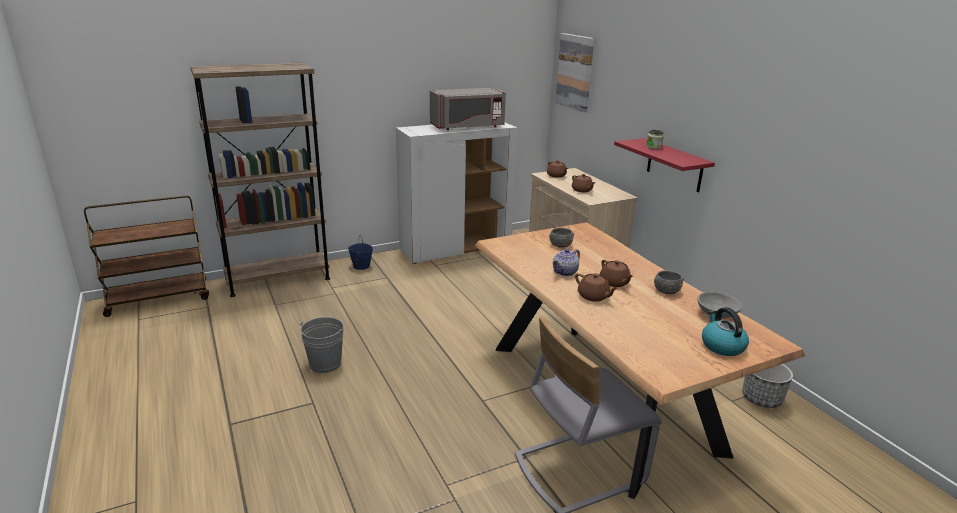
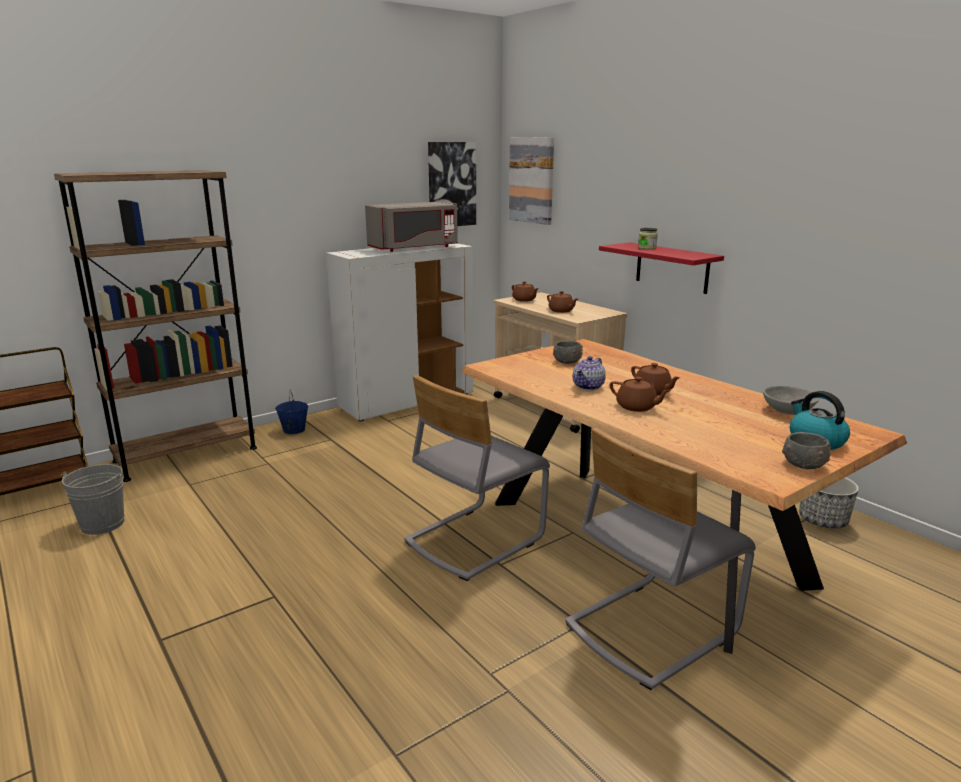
camera: 10 degrees left, 5 degrees down
(325, 364) = (278, 546): grey bucket -> grey bucket (102, 524)
(469, 377) = (474, 539): none -> grey chair
(507, 72) = (451, 184): none -> picture
(666, 291) = (717, 394): grey bowl -> grey bowl (804, 464)

